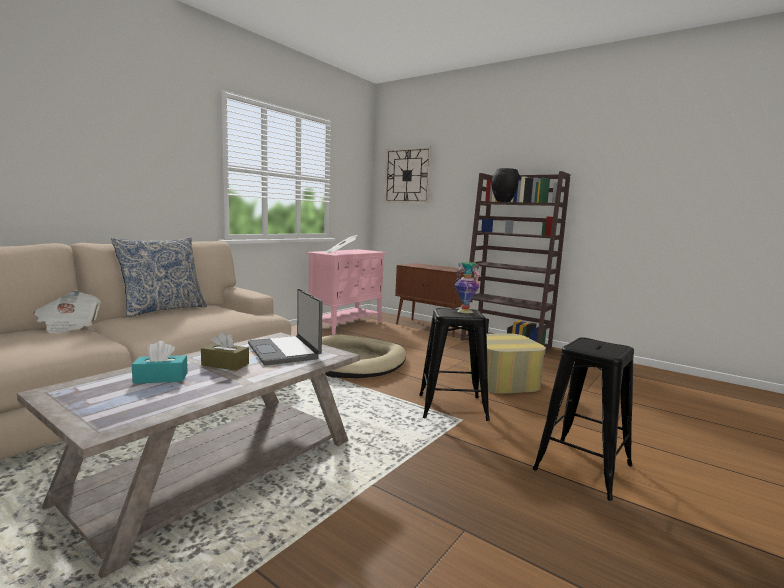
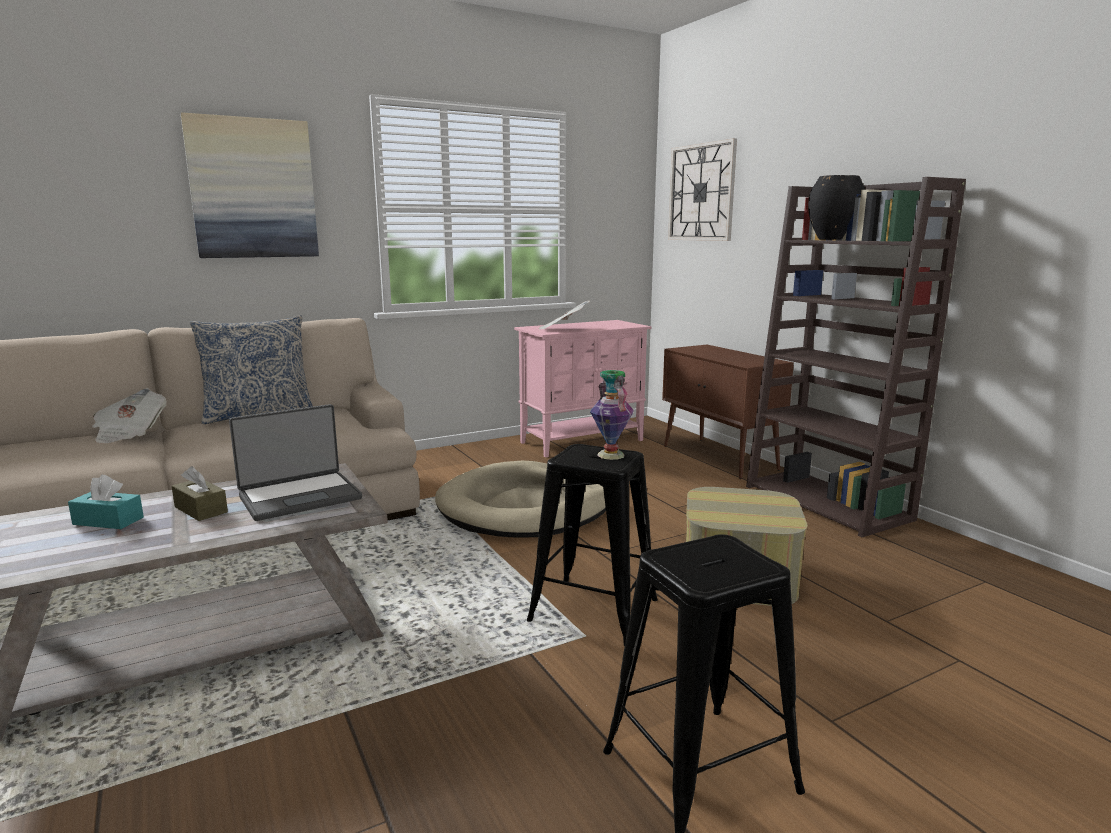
camera: 25 degrees right, 5 degrees up
(139, 144) = (253, 189): none -> picture
(285, 351) = (300, 497): laptop -> laptop turned 120 degrees counterclockwise

